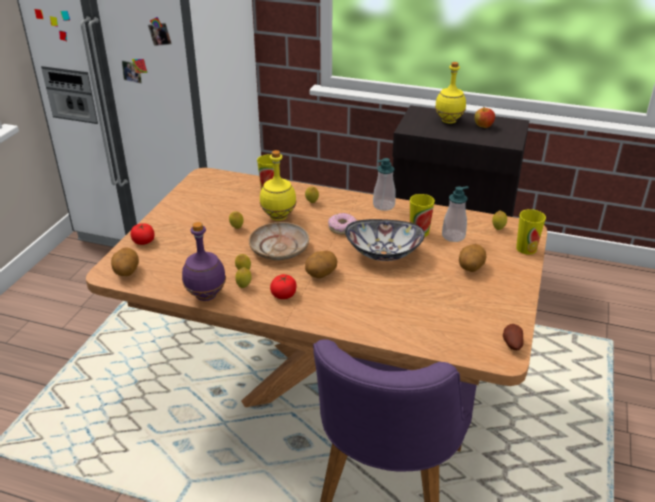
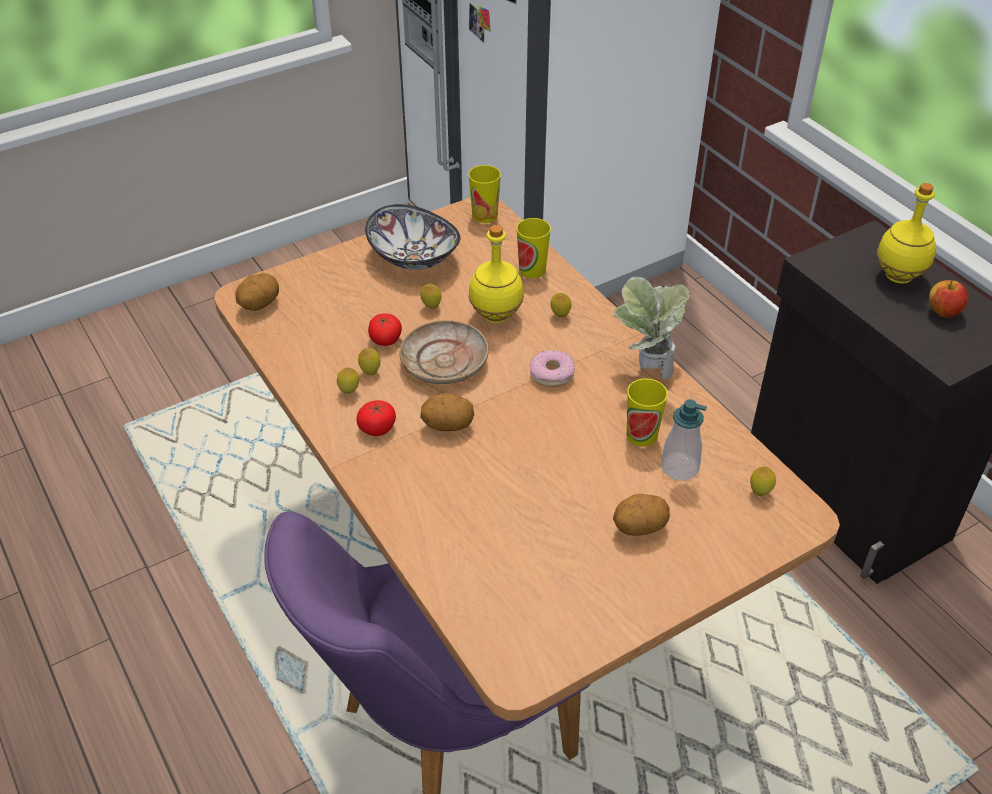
camera: 40 degrees right, 10 degrees up
(143, 241) = (318, 272): tomato -> tomato (385, 339)
(206, 295) = (300, 379): purple bottle -> none
(383, 205) = (646, 369): soap dispenser -> potted plant
(383, 254) = (555, 440): bowl -> bowl (413, 258)
(511, 344) = (549, 664): potato -> none
(526, 248) = (758, 546): cup -> cup (484, 215)

